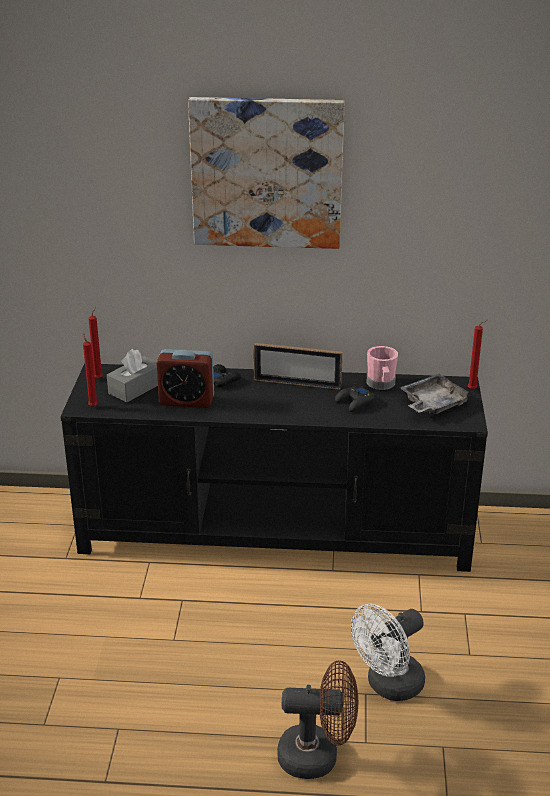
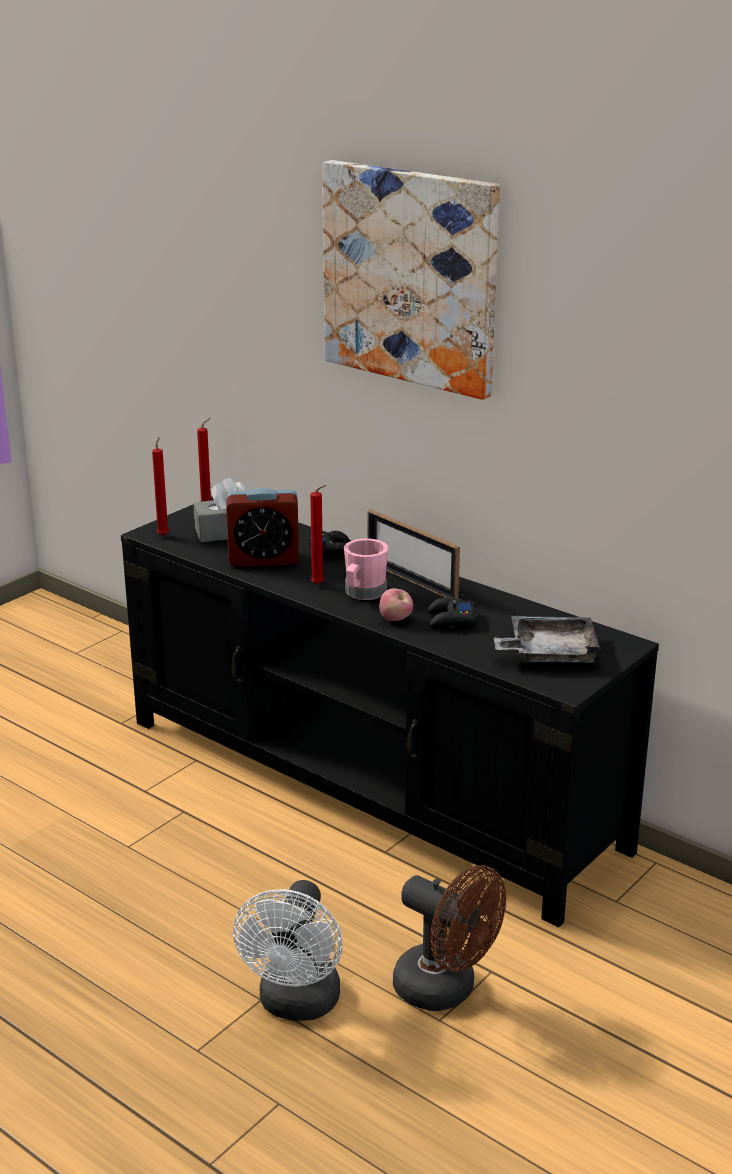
camera: 35 degrees right, 5 degrees down
(186, 401) = (264, 559): alarm clock -> alarm clock turned 45 degrees counterclockwise
(318, 756) = (129, 1036): brown fan -> brown fan (446, 990)
(323, 414) = (396, 619): none -> apple
(381, 384) = (514, 612): pink mug -> pink mug (363, 593)
(388, 686) = (297, 1005): white fan -> white fan turned 75 degrees counterclockwise
(473, 389) = (629, 655): red candle -> red candle (319, 585)

